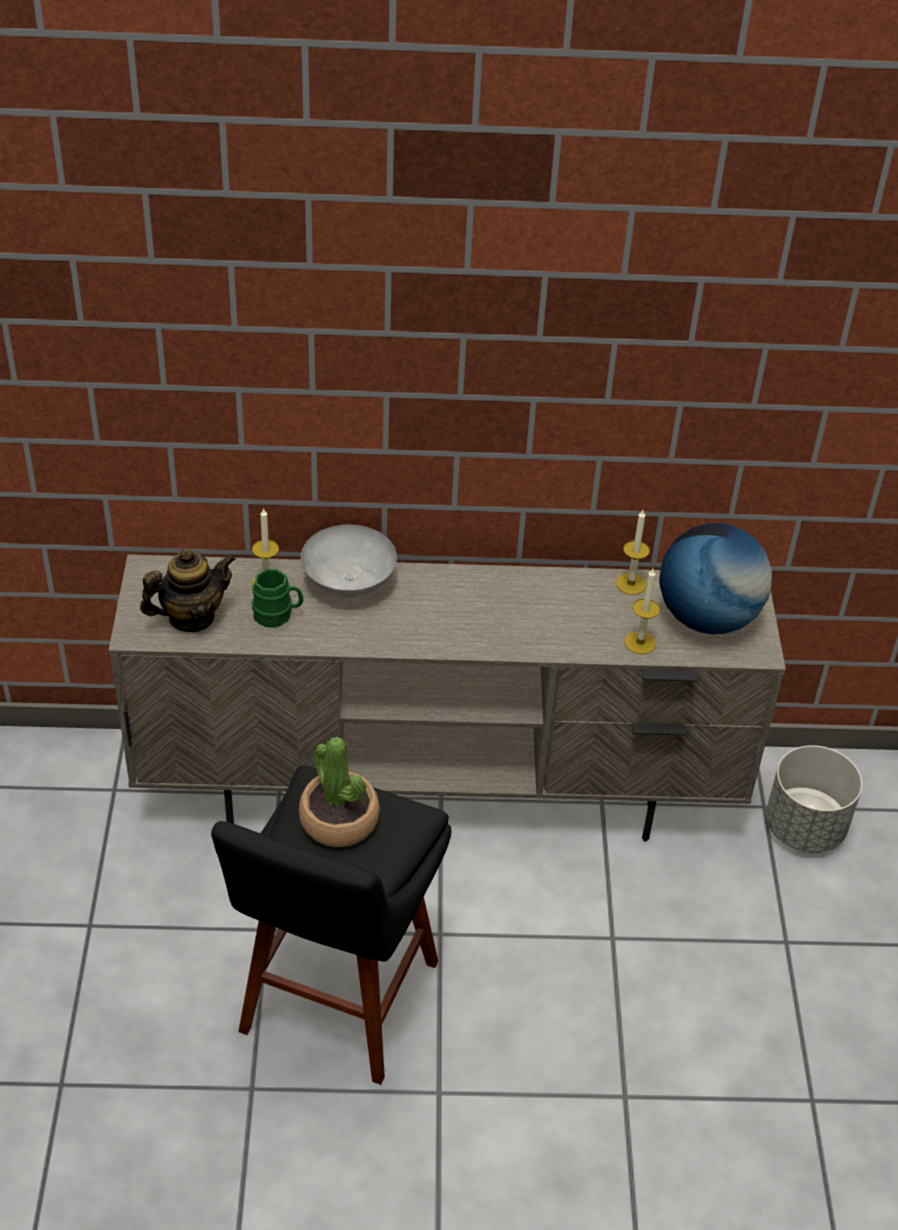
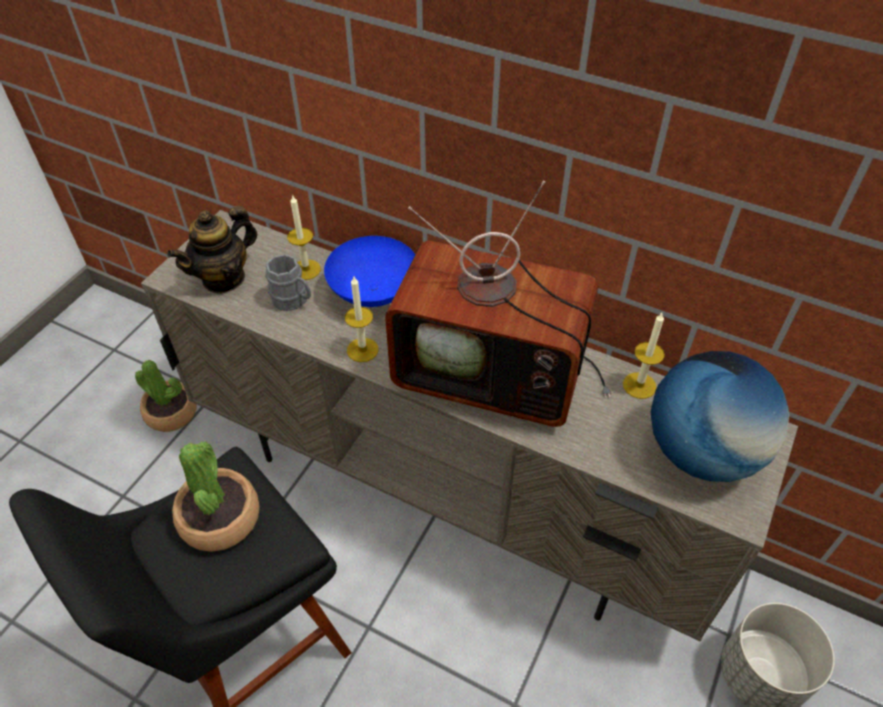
camera: 30 degrees right, 5 degrees up
(79, 824) = (171, 412): none -> potted plant
(191, 617) = (224, 278): teapot -> teapot turned 135 degrees clockwise
(278, 615) = (293, 300): green mug -> grey mug
(347, 583) = (372, 292): grey bowl -> blue bowl
(508, 615) = (496, 373): none -> television
(640, 642) = (612, 452): candle -> candle (362, 350)

